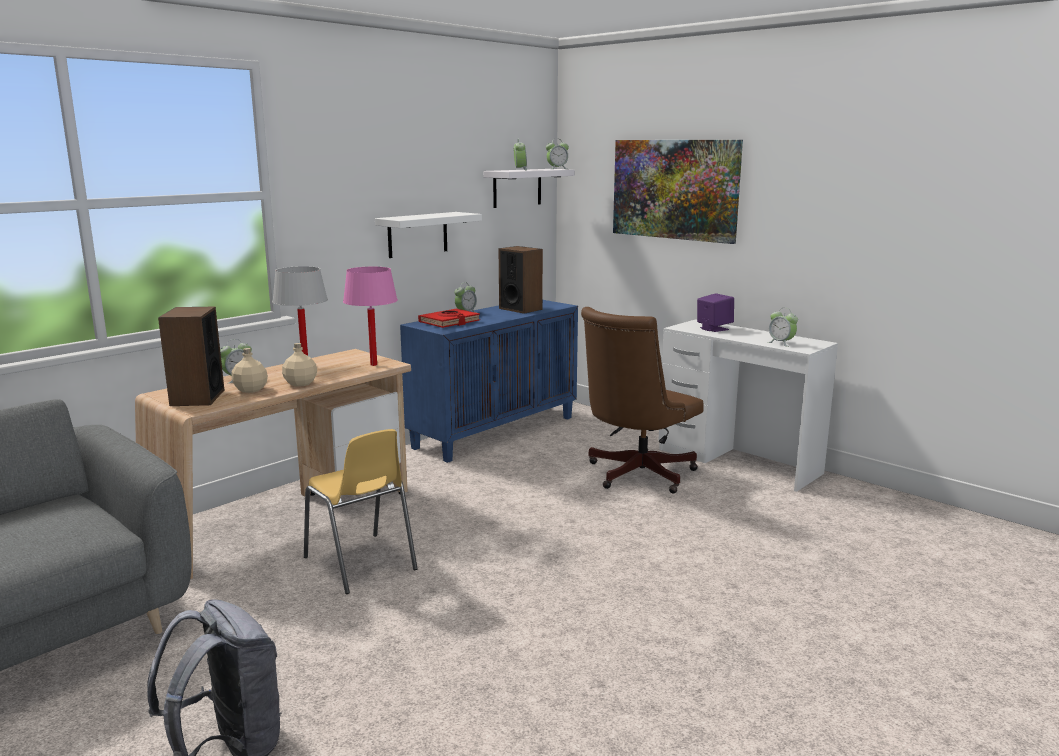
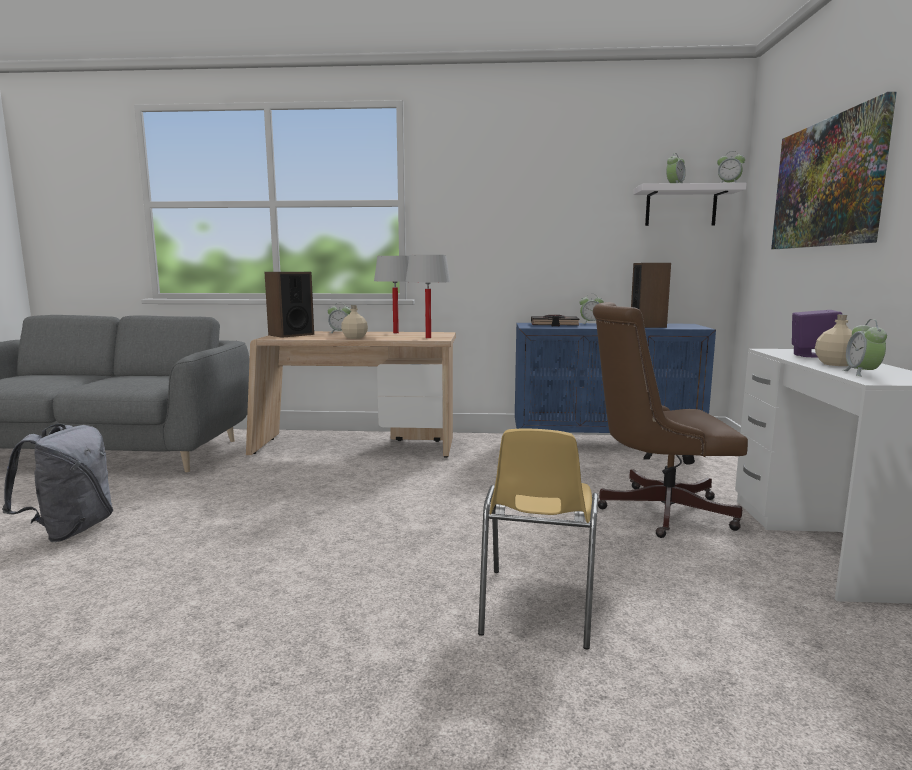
camera: 50 degrees right, 5 degrees down
(250, 390) = (323, 336): beige bottle -> beige bottle (835, 364)
(361, 564) = (328, 482): yellow chair -> yellow chair (537, 607)
(374, 365) = (428, 337): pink table lamp -> white table lamp
(417, 234) = (547, 245): white shelf -> none
(449, 322) = (554, 325): red book -> black book

